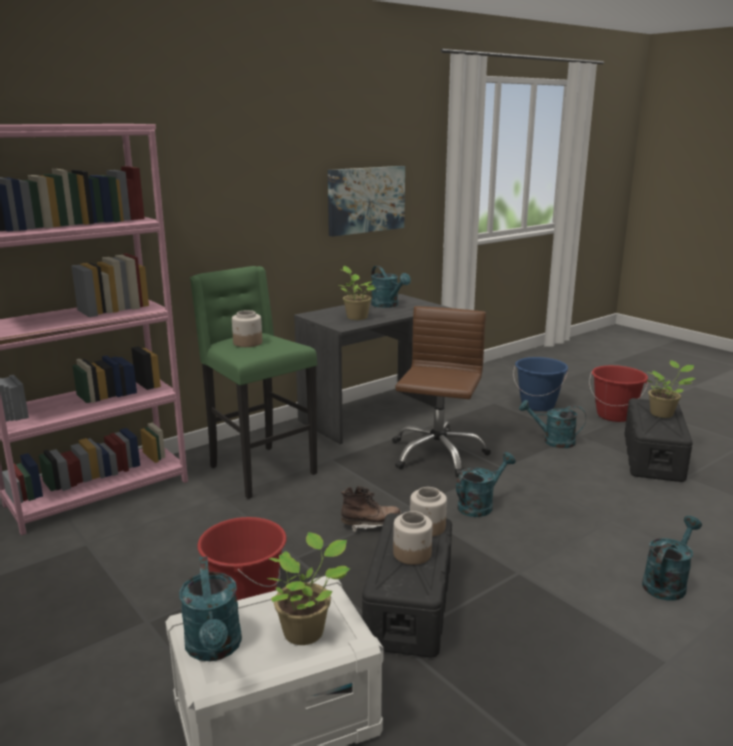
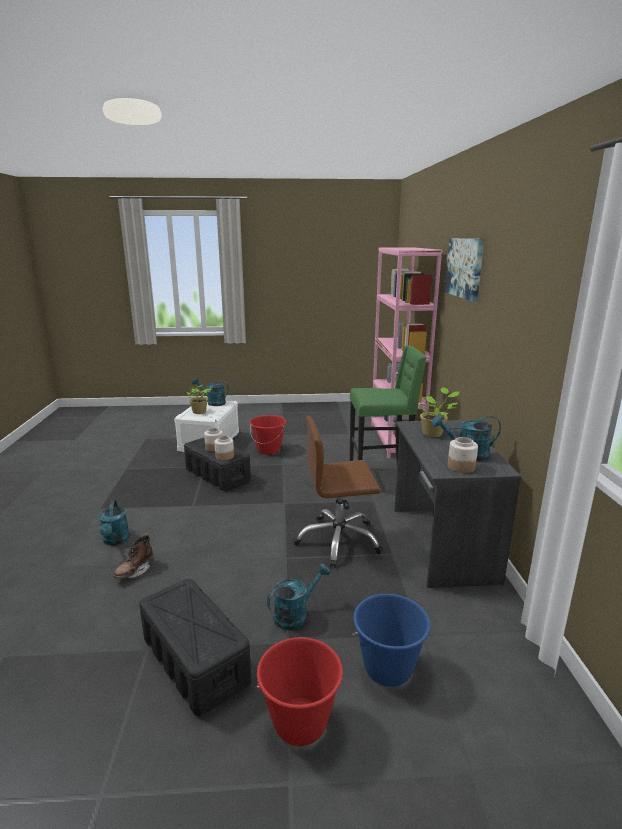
camera: 125 degrees right, 0 degrees up
(247, 343) = (383, 391): jar -> jar (460, 467)
(366, 200) = (523, 347): picture -> picture (464, 268)
(370, 525) = (284, 487): brown boot -> brown boot (135, 571)
(437, 454) = (338, 540): brown office chair -> brown office chair turned 120 degrees clockwise
(480, 505) = (256, 524): turquoise watering can -> none
(663, 413) = (191, 629): potted plant -> none

